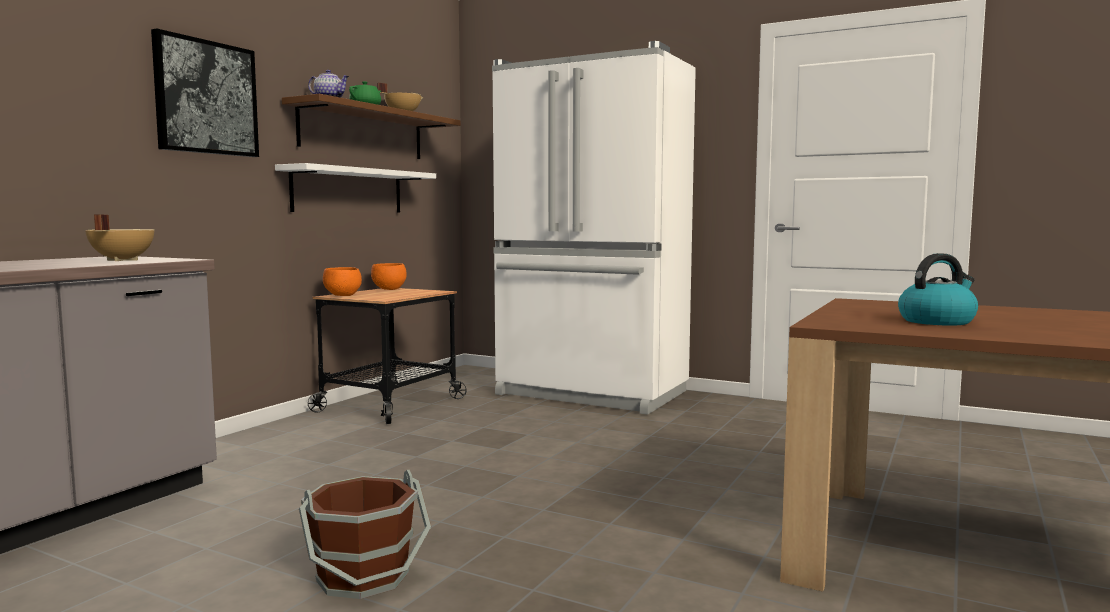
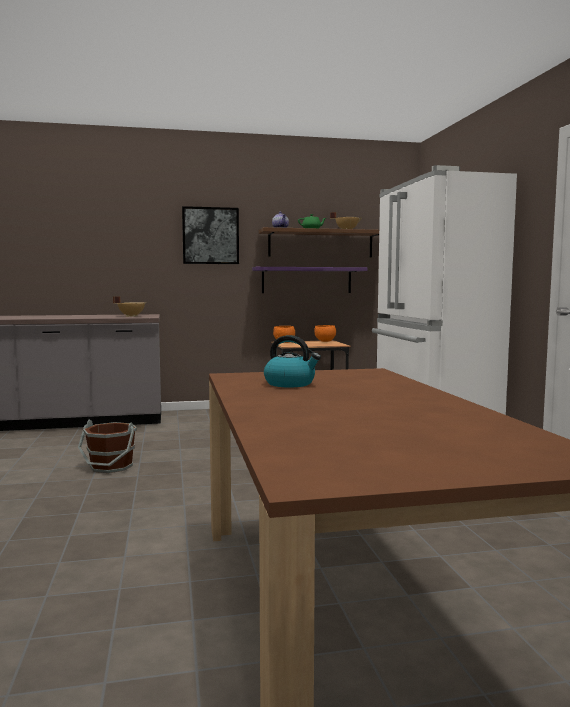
camera: 50 degrees right, 0 degrees up
(348, 191) = (306, 280): white shelf -> purple shelf

